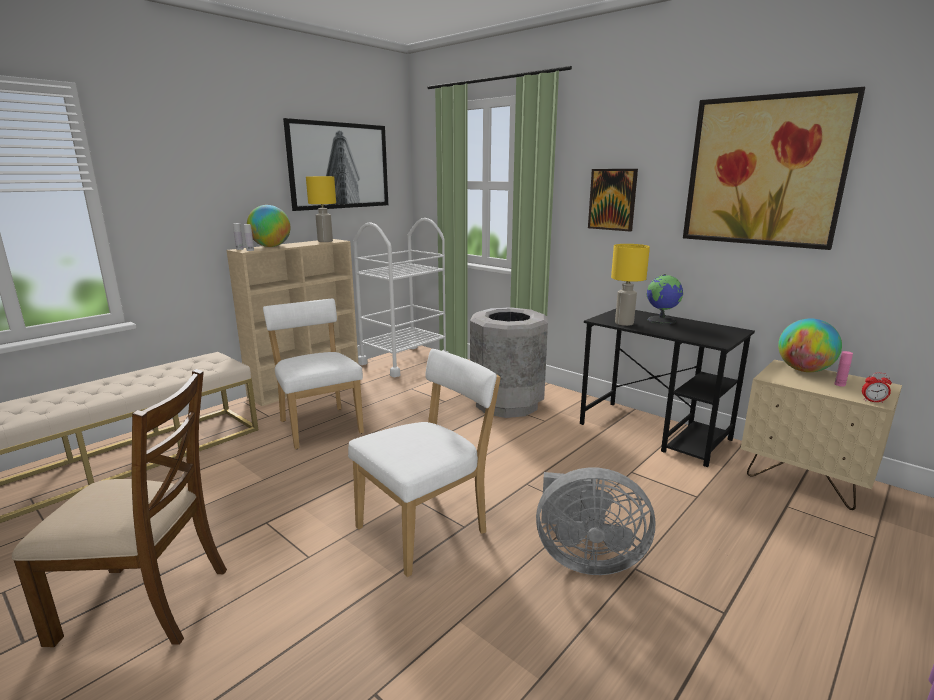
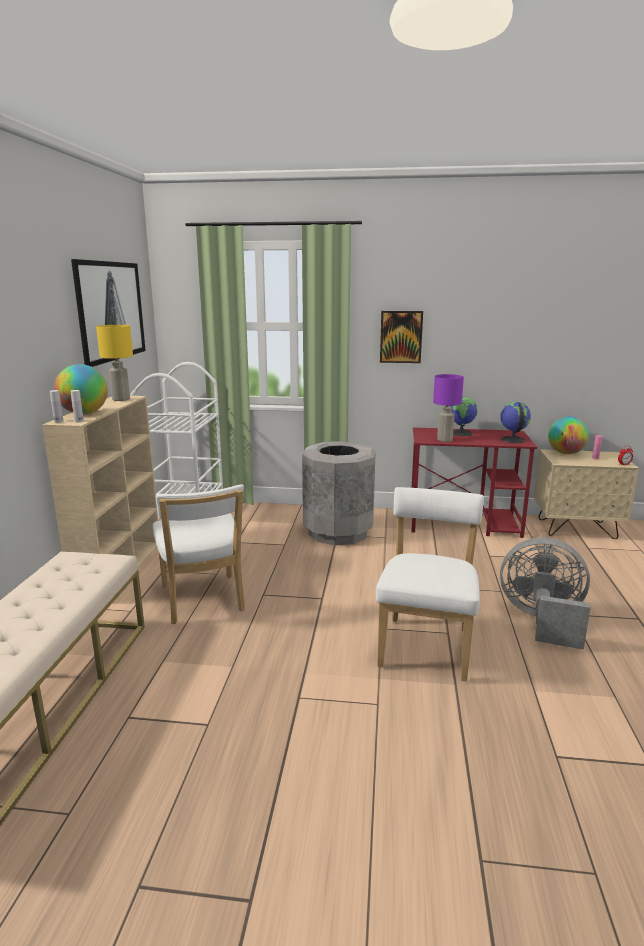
camera: 35 degrees left, 0 degrees up
(145, 603) = (307, 805): brown chair -> none
(319, 425) = (203, 601): white chair -> white chair turned 135 degrees counterclockwise
(585, 559) = (542, 620): grey fan -> grey fan turned 135 degrees counterclockwise
(624, 323) = (445, 440): yellow table lamp -> purple table lamp
(655, 432) = (464, 523): black desk -> red desk
(711, 337) = (512, 440): none -> globe
(764, 171) = (523, 314): picture -> none

